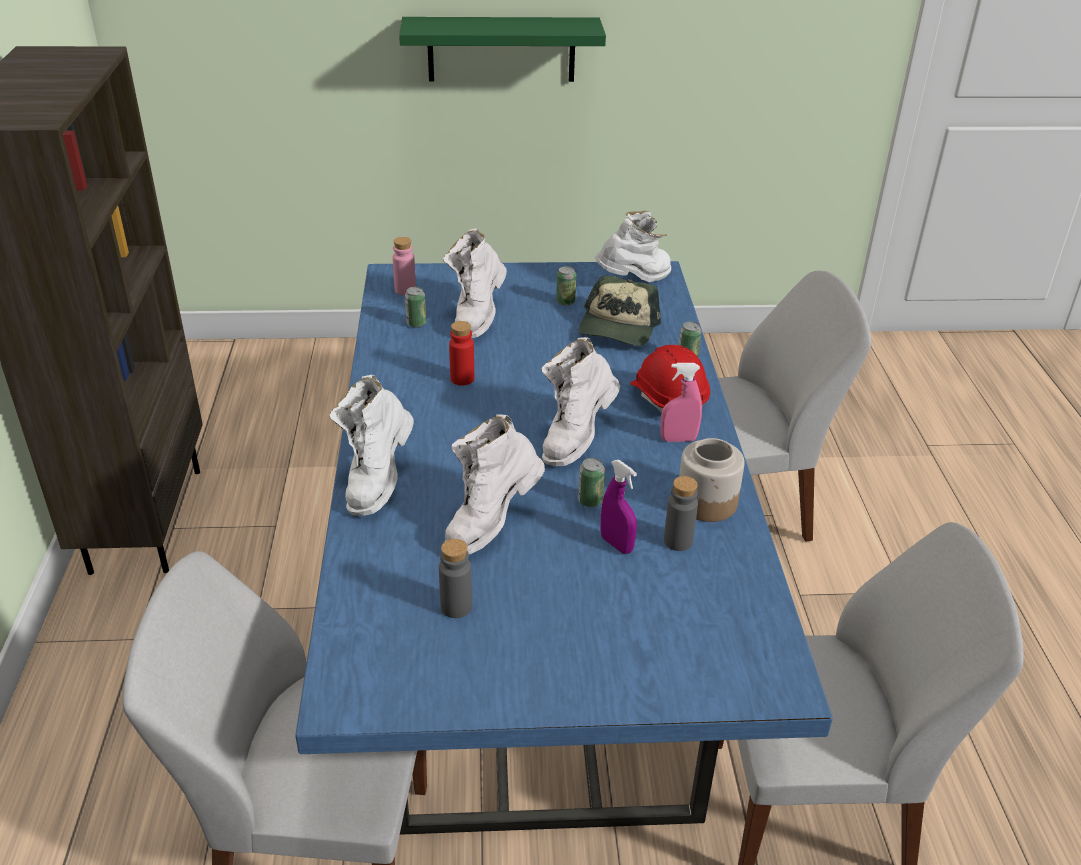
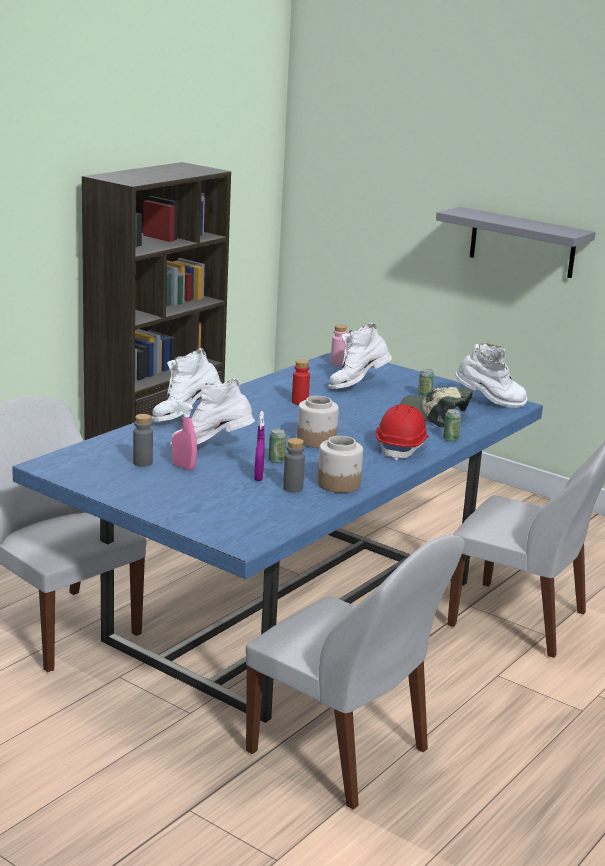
camera: 40 degrees right, 15 degrees down
(416, 323) = (317, 377): can -> none
(501, 49) = (522, 243): green shelf -> grey shelf
(576, 438) = (316, 440): white boot -> jar
(618, 328) = (434, 415): cap -> cap turned 60 degrees clockwise
(678, 439) = (374, 461): pink spray bottle -> pink spray bottle (183, 466)

